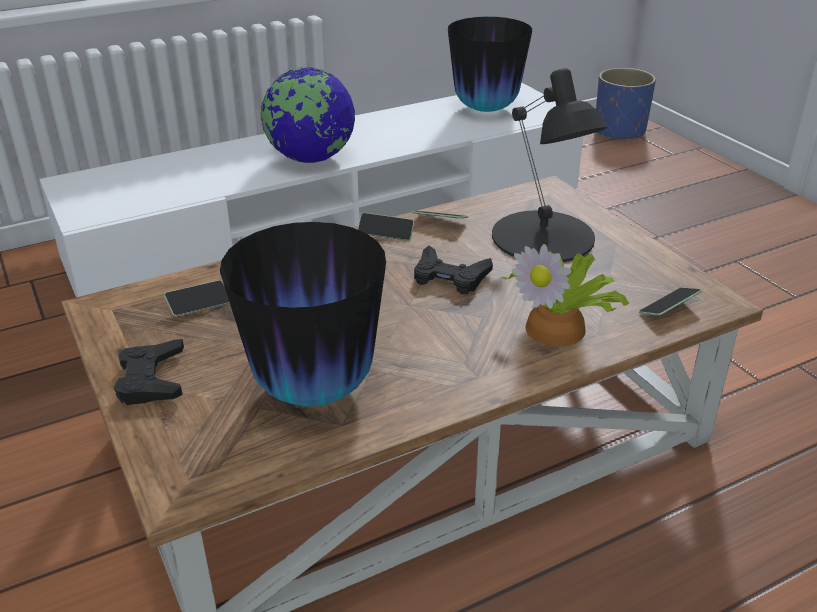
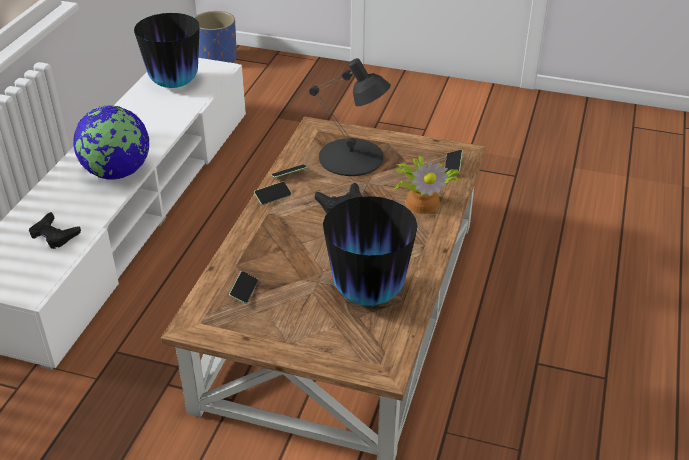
camera: 45 degrees left, 5 degrees up
(151, 379) = (288, 339): black game controller -> black game controller (54, 235)

